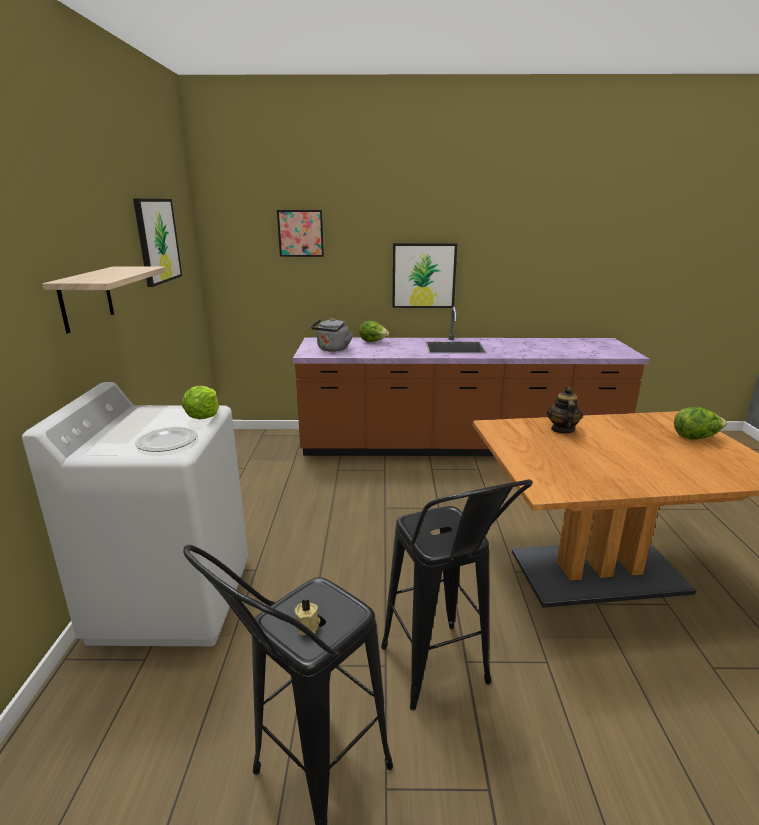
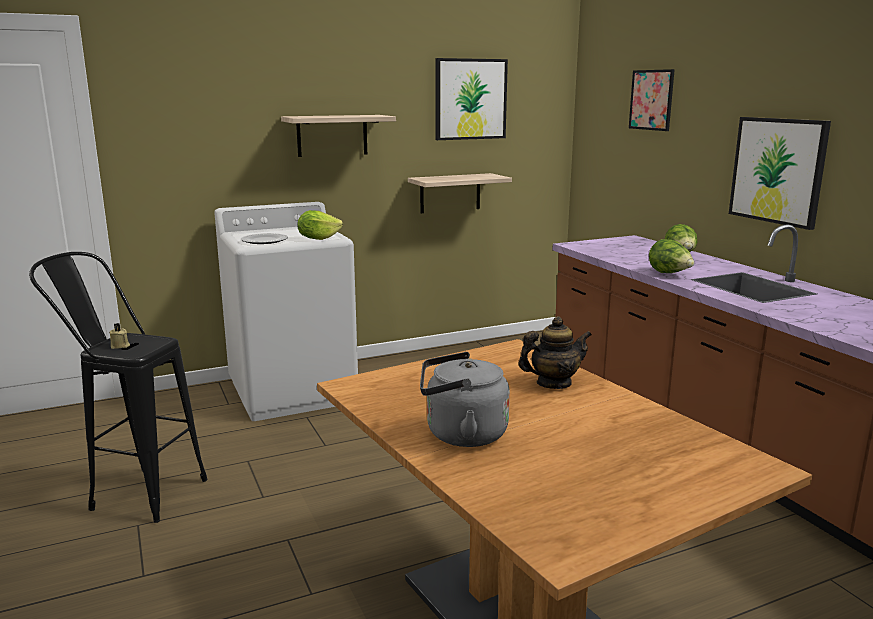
camera: 65 degrees right, 5 degrees down
(163, 338) = (450, 193): none -> shelf
(332, 349) = (610, 248): grey kettle -> grey kettle (461, 434)
(441, 678) = (259, 529): black stool -> none
(695, 437) = (662, 479): lettuce -> lettuce (670, 274)

